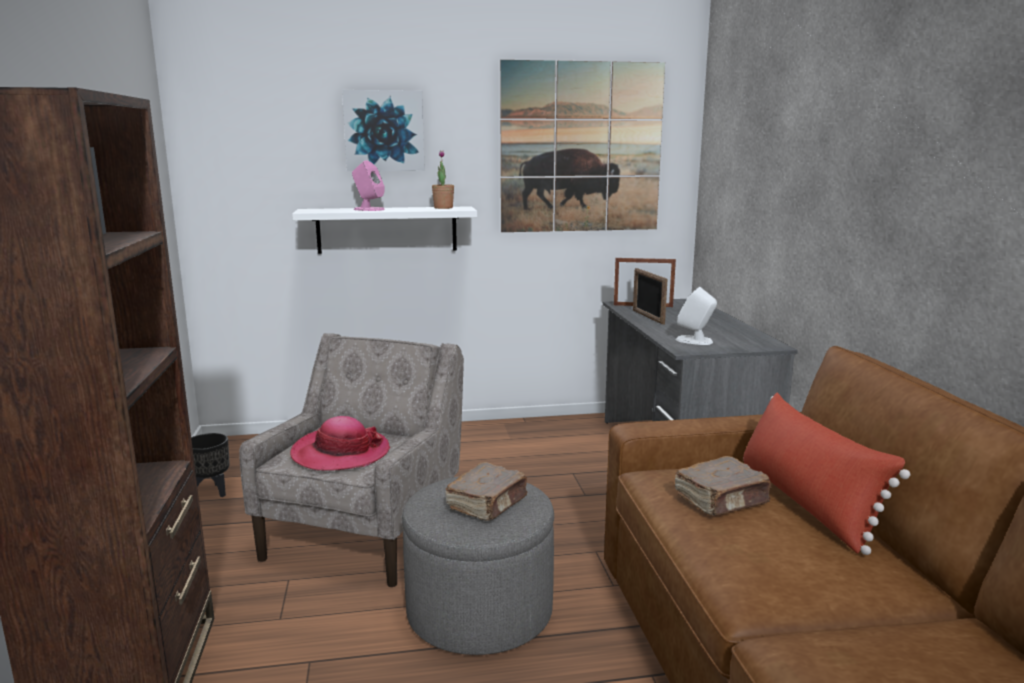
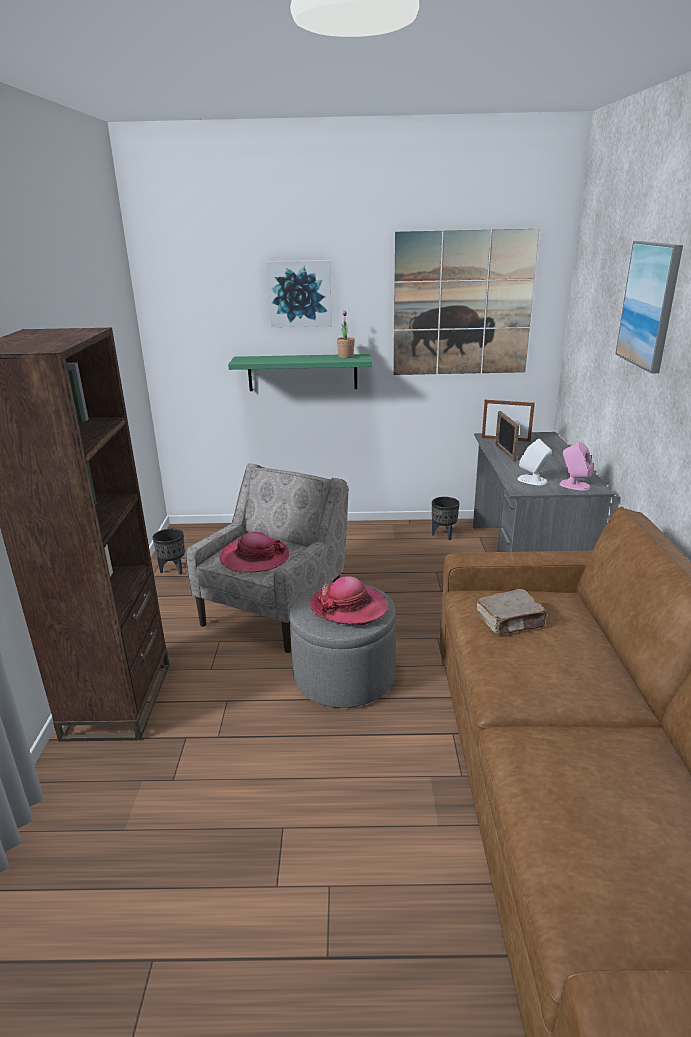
camera: 10 degrees right, 10 degrees up
(368, 209) = (287, 359): pink speaker -> pink speaker (574, 485)
(387, 229) = (302, 372): white shelf -> green shelf
(488, 504) = (349, 607): brown book -> hat
(571, 432) = (444, 535): none -> black planter
(805, 503) = (574, 628): red pillow -> none
(824, 116) = (649, 305): none -> picture

